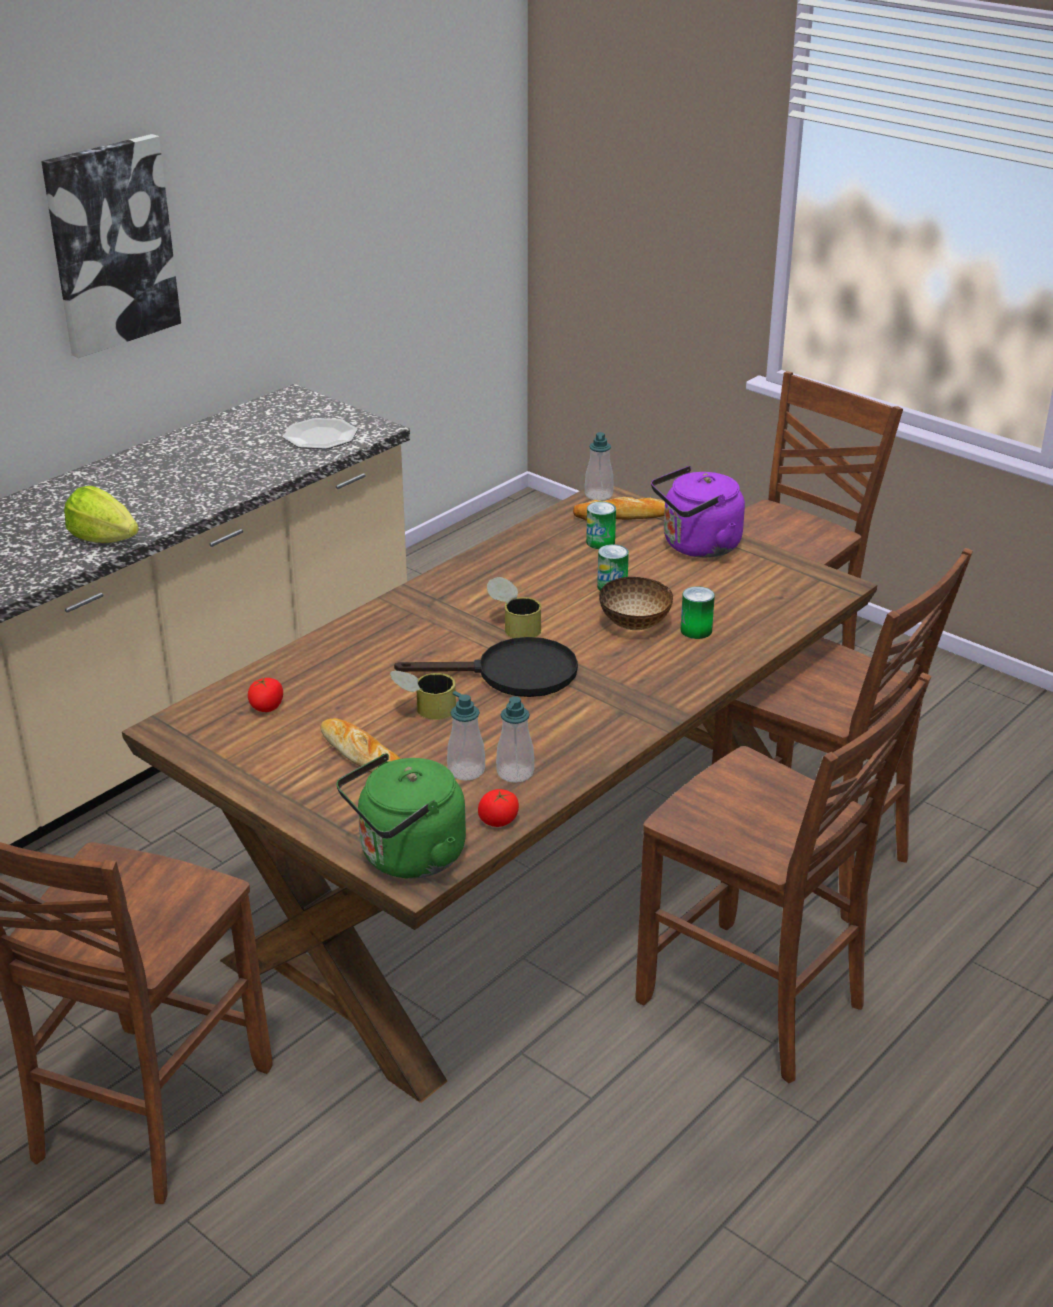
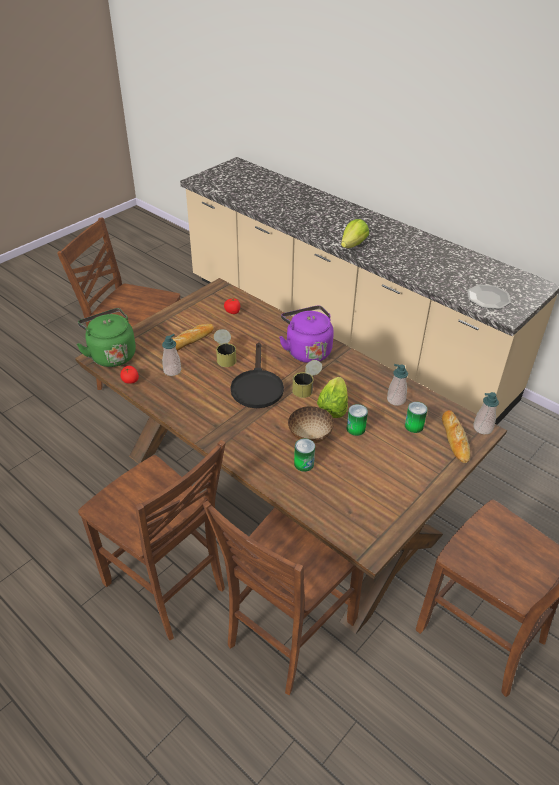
camera: 90 degrees right, 10 degrees up
(111, 245) = (486, 140): picture -> none
(515, 772) = (167, 386): soap dispenser -> soap dispenser (396, 400)
(564, 604) = (333, 407): none -> lettuce
(697, 546) = (416, 473): purple kettle -> purple kettle (307, 350)
(755, 1004) = (167, 587): brown chair -> brown chair turned 90 degrees counterclockwise

